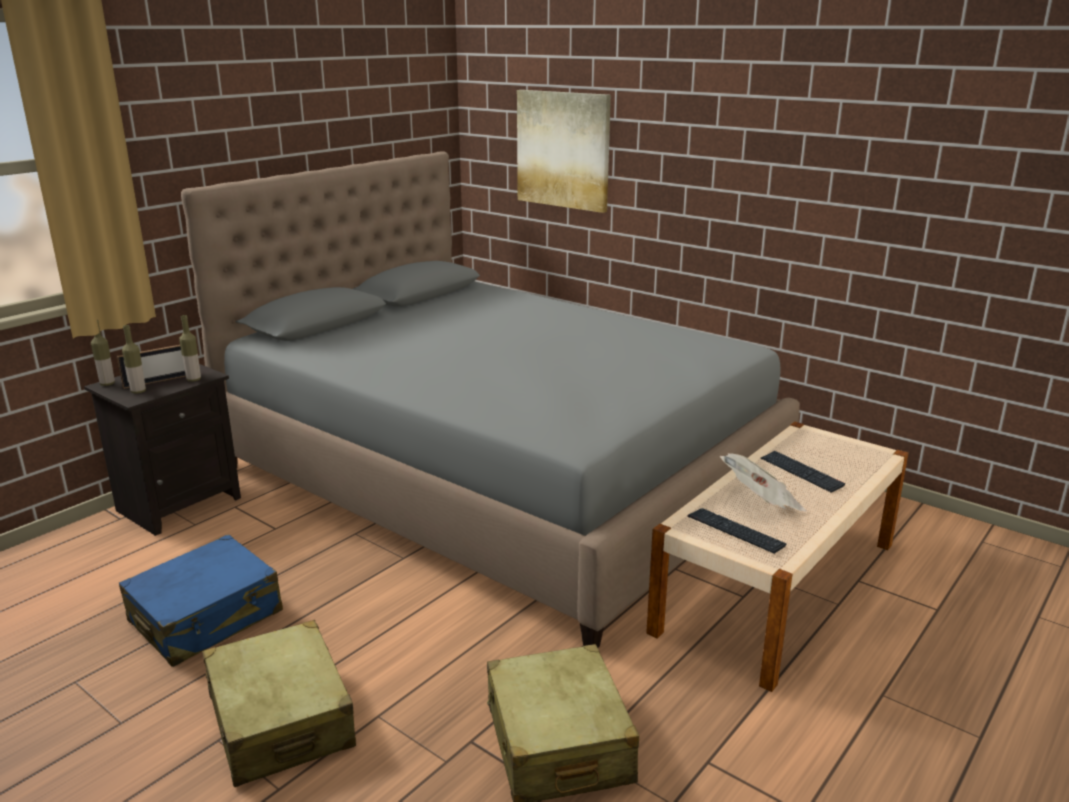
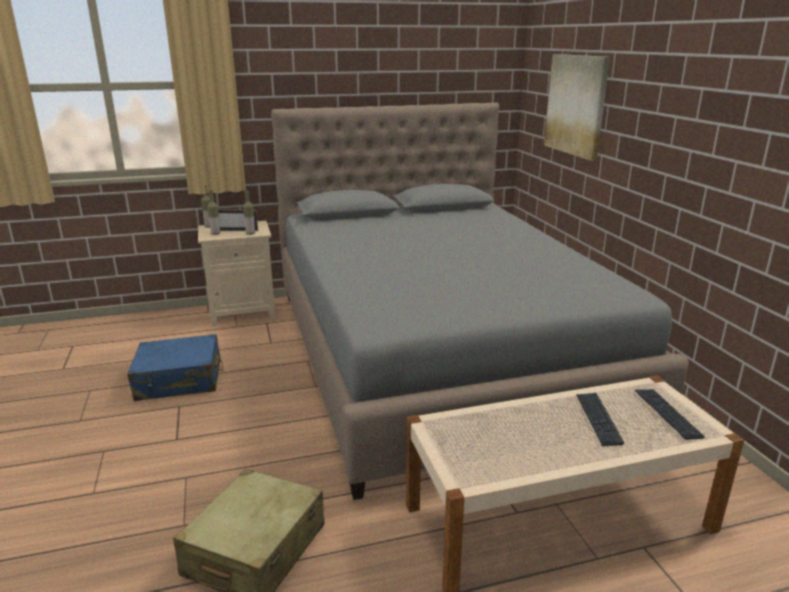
camera: 35 degrees right, 0 degrees up
(179, 503) = (243, 312): black nightstand -> beige nightstand
(281, 720) = (140, 454): beige suitcase -> none
(735, 532) = (466, 444): keyboard -> keyboard (667, 414)
(761, 503) = (523, 430): newspaper -> none

